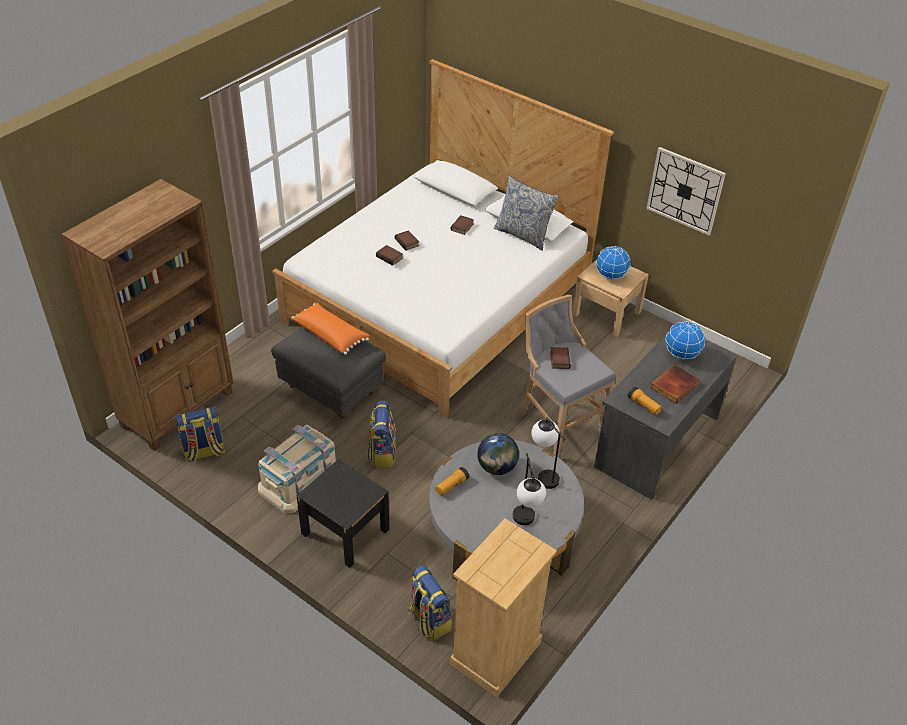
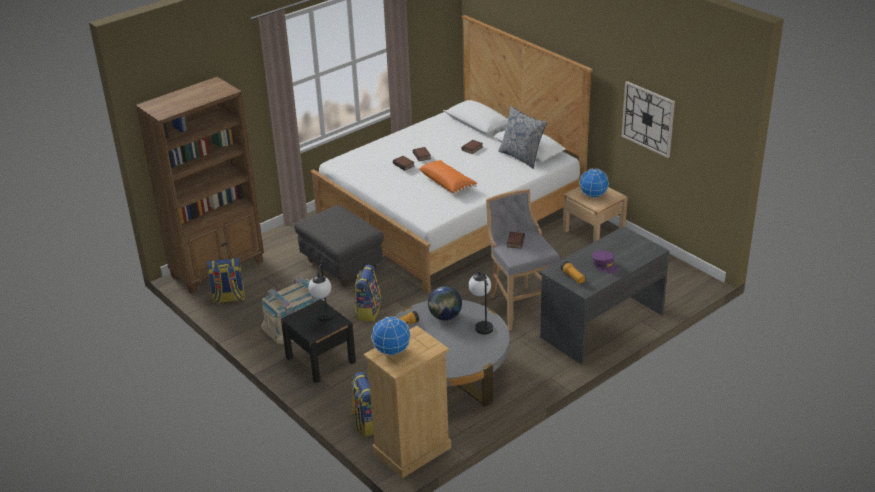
camera: 15 degrees right, 10 degrees down
(331, 335) = (343, 217): orange pillow -> orange pillow (447, 183)
(525, 523) = (454, 355): table lamp -> table lamp (324, 320)
(673, 385) = (604, 266): book -> purple cap
(682, 354) = (621, 246): globe -> globe (392, 351)

